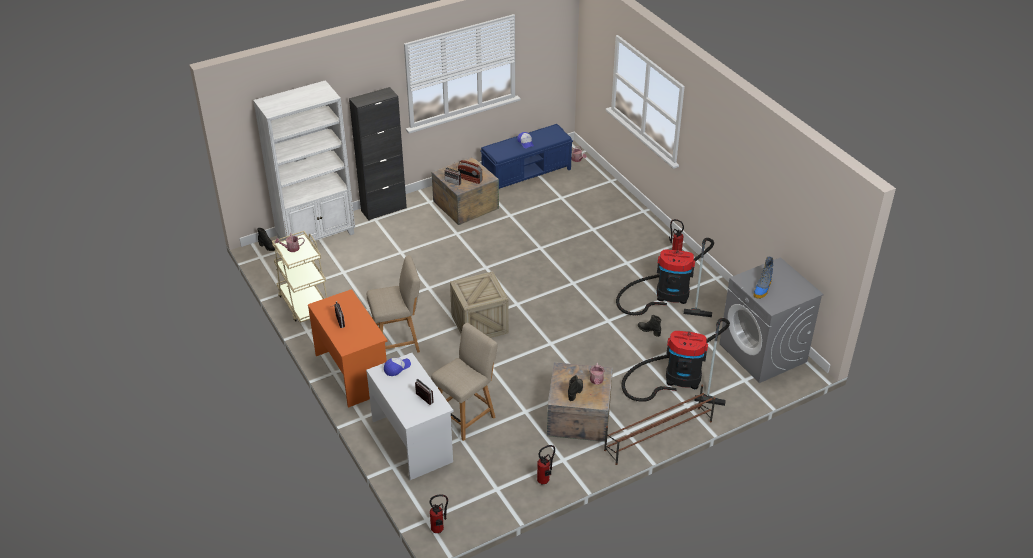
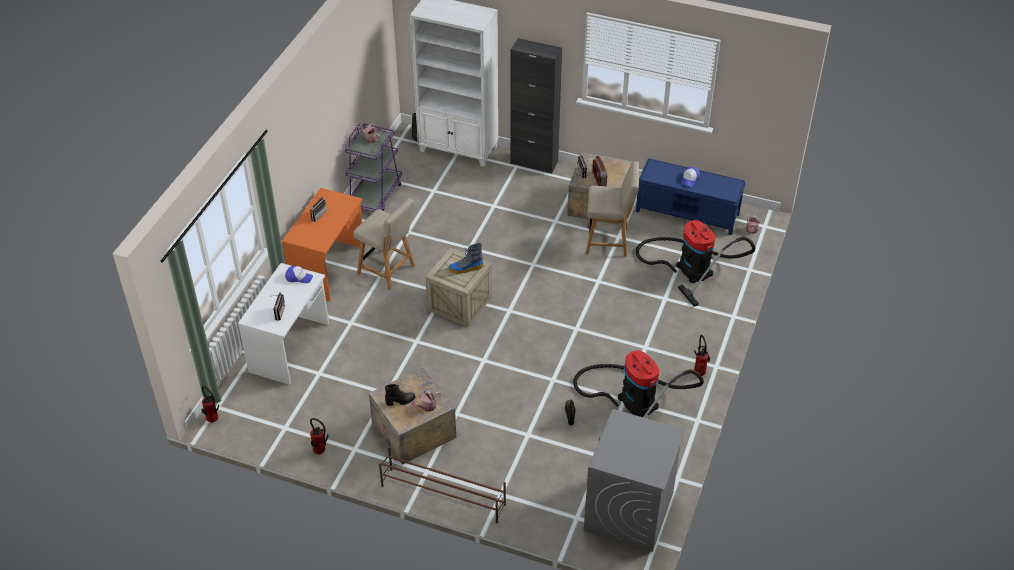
camera: 50 degrees right, 5 degrees up
(304, 304) = (375, 195): beige cart -> purple cart
(466, 415) = (347, 361): beige chair -> beige chair (609, 241)
(678, 378) = (529, 469): vacuum cleaner -> vacuum cleaner (691, 267)
(762, 289) = (621, 440): boot -> boot (466, 268)

